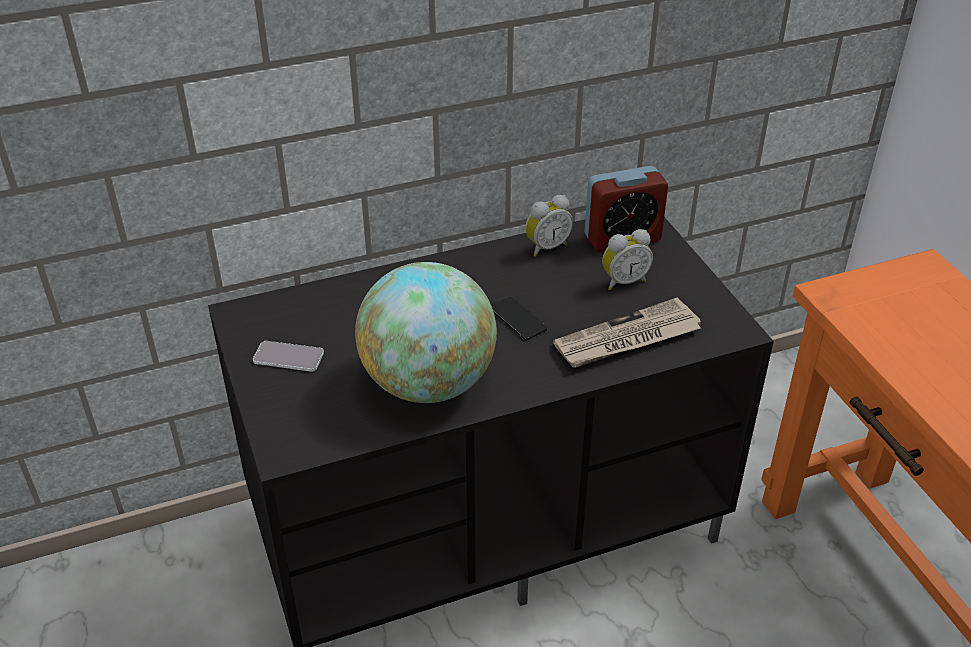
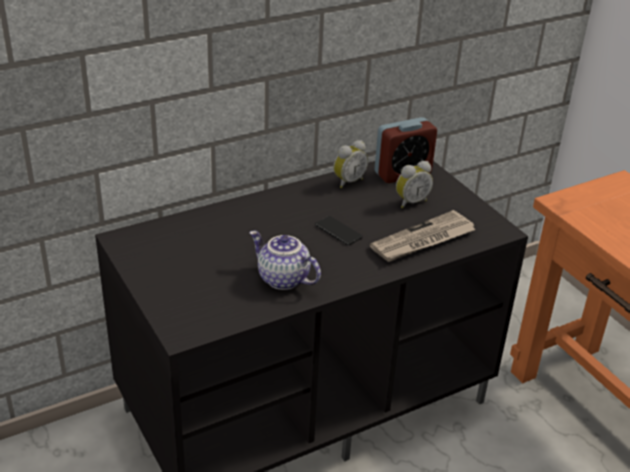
camera: 10 degrees left, 5 degrees down
(288, 357) = (169, 267): phone -> none
(428, 383) = (282, 279): globe -> teapot

